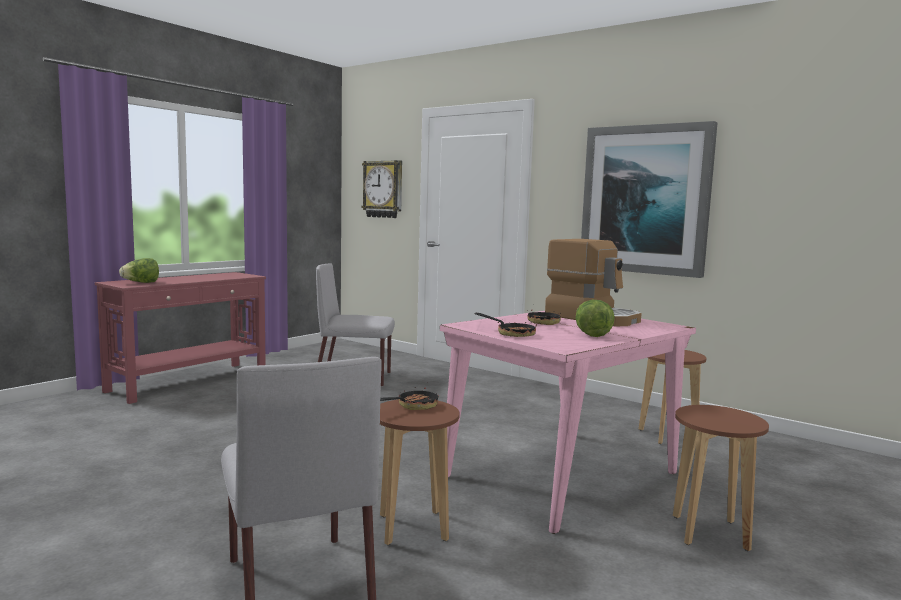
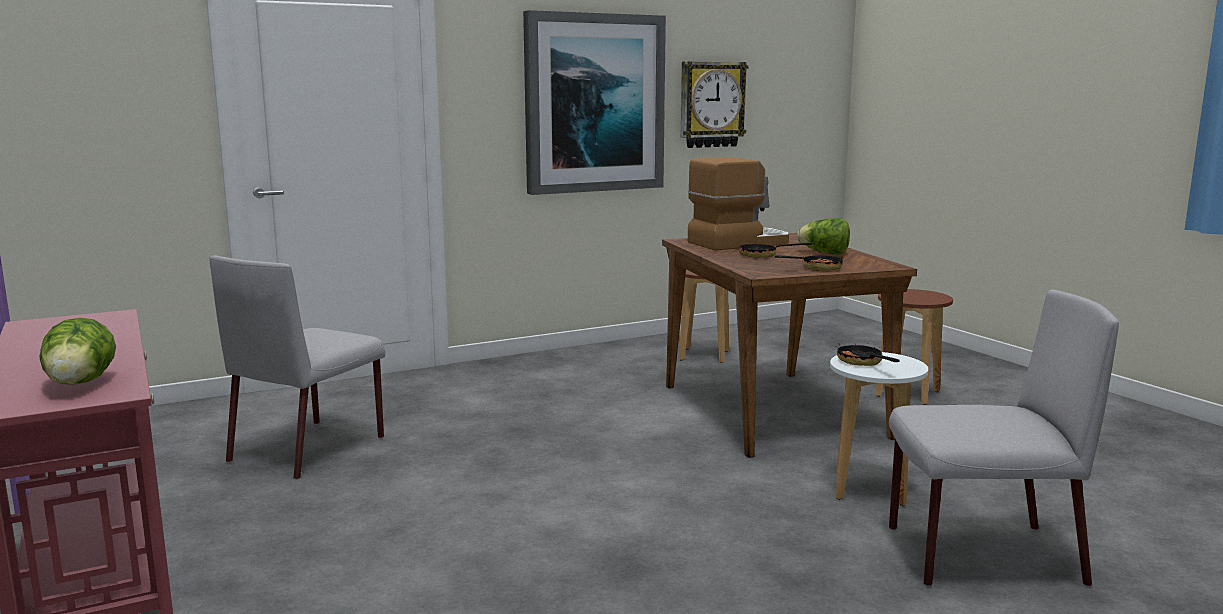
camera: 65 degrees left, 5 degrees up
(383, 189) = (110, 96): wall clock -> wall clock (711, 104)
(412, 528) = (870, 489): brown stool -> white stool
(562, 473) = (771, 410): pink dining table -> brown dining table

